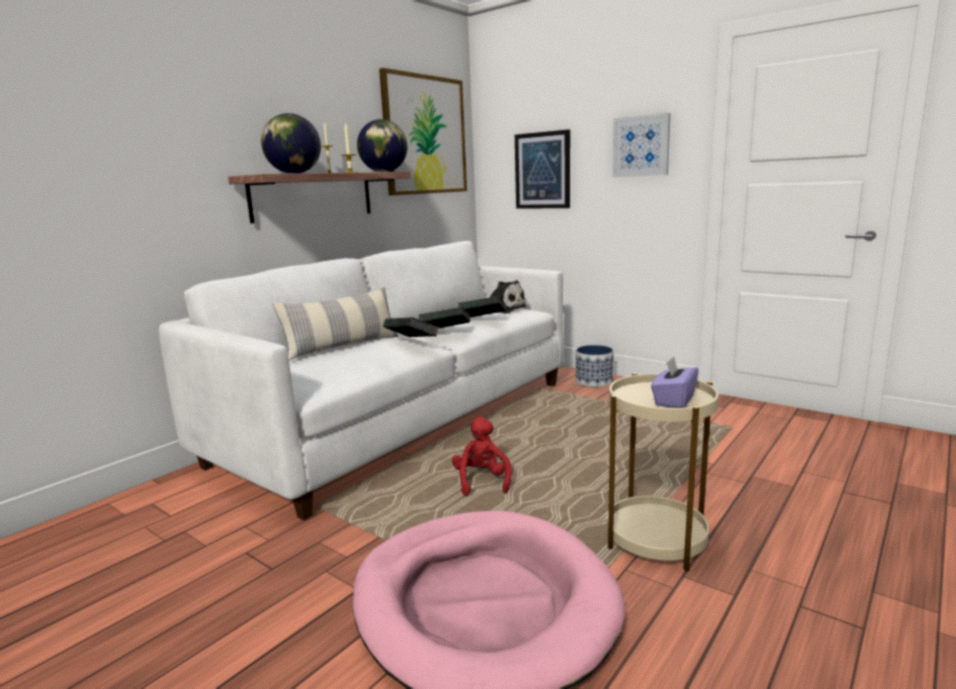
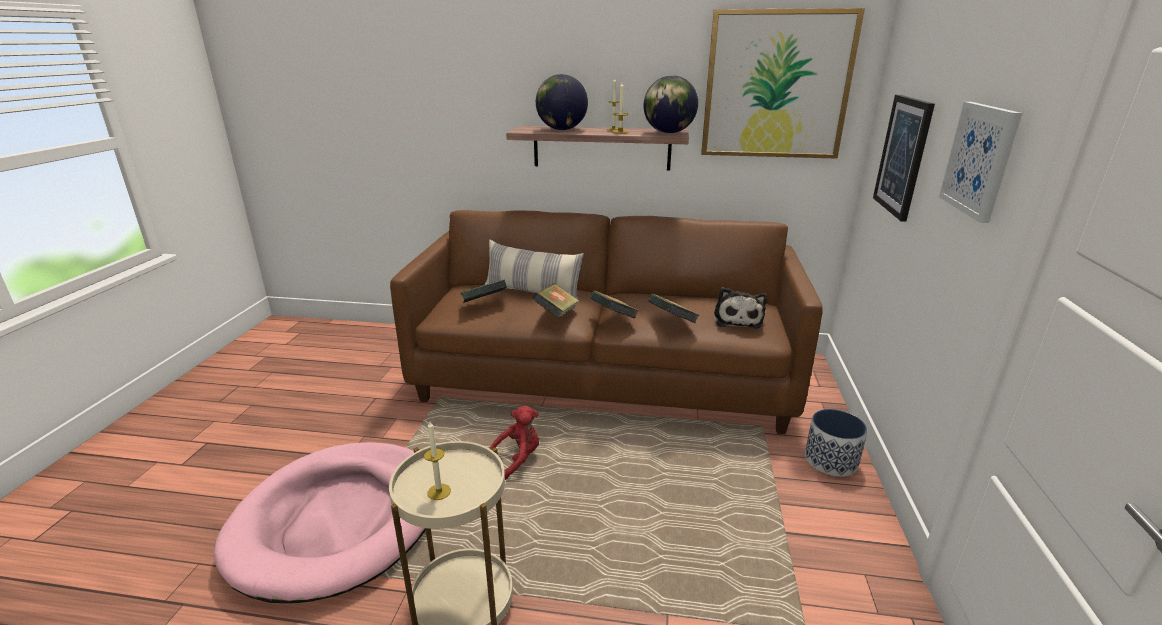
camera: 60 degrees right, 10 degrees up
(330, 365) = (484, 304): none -> book
(403, 420) = (603, 377): white sofa -> brown sofa
(673, 400) = (439, 492): purple tissue box -> candle

